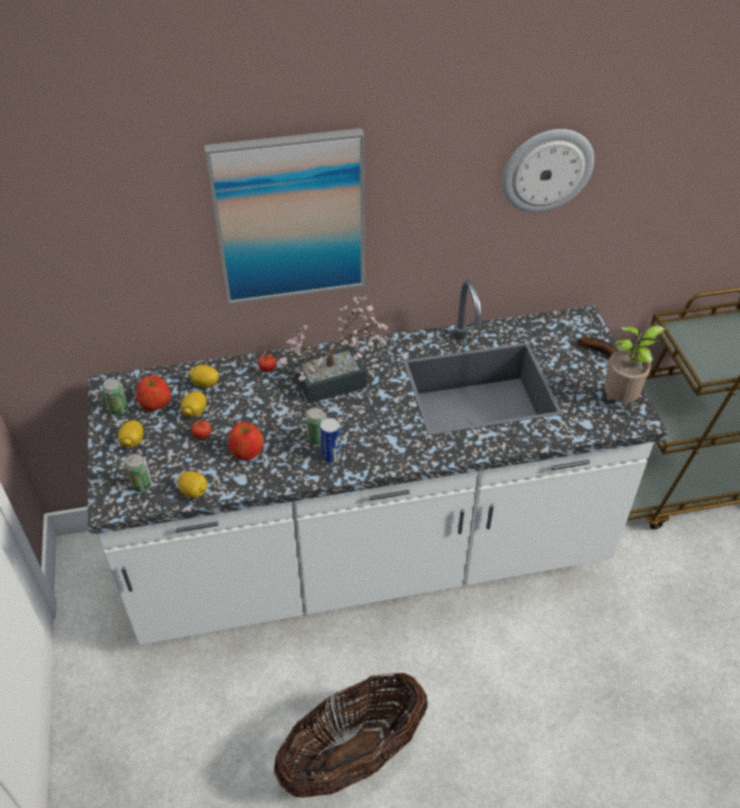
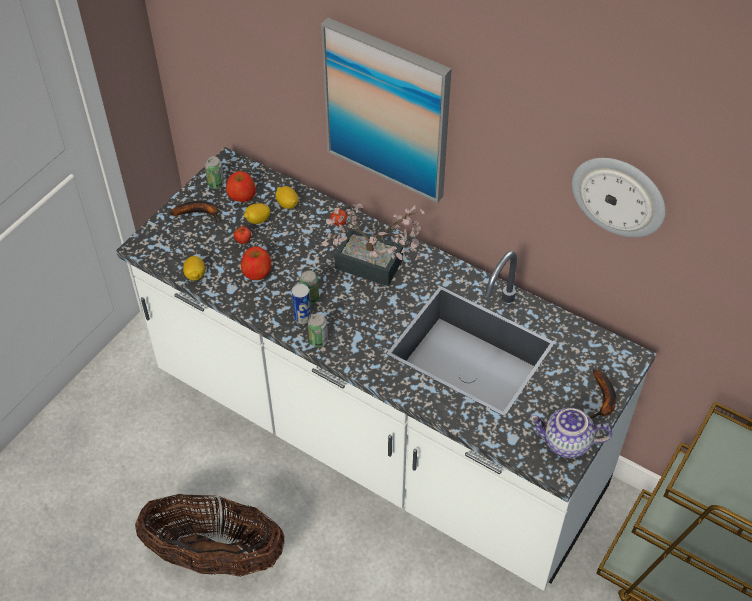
camera: 45 degrees right, 5 degrees up
(133, 442) = (199, 213): lemon -> banana
(142, 485) = (172, 247): can -> can (318, 341)
(621, 400) = (566, 443): potted plant -> teapot

